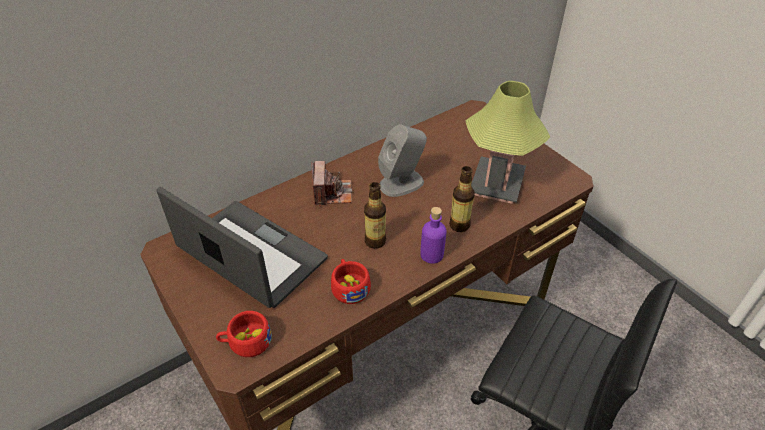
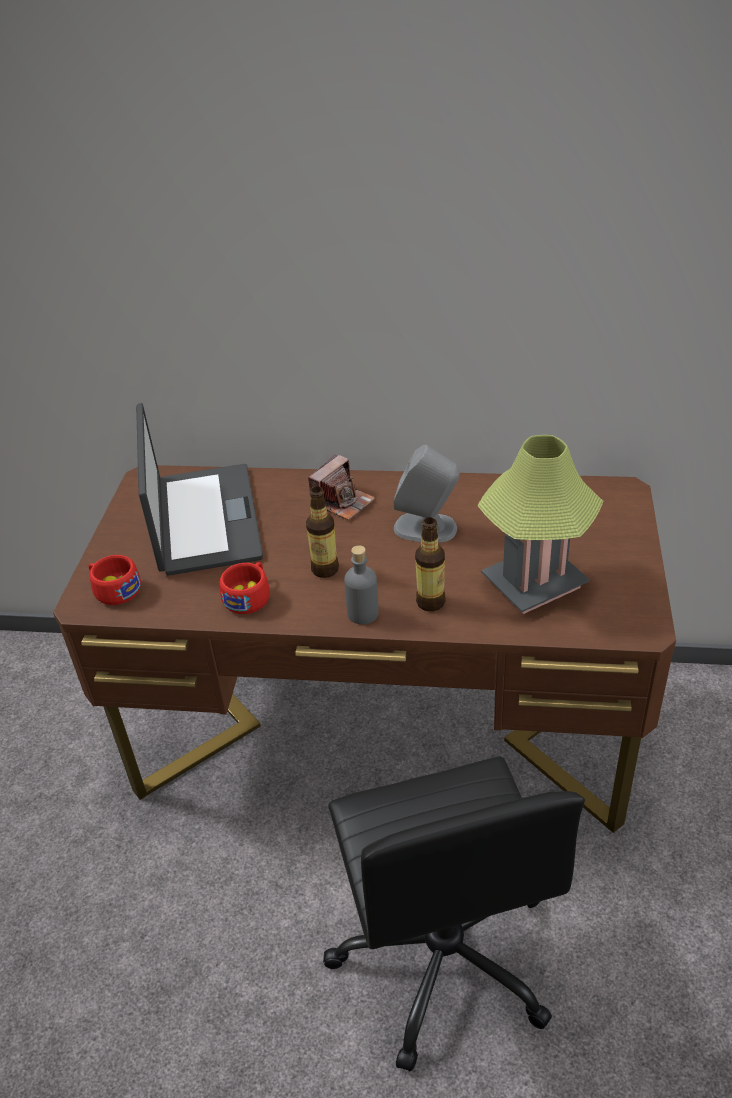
camera: 45 degrees right, 5 degrees down
(432, 254) = (363, 613): purple bottle -> grey bottle

